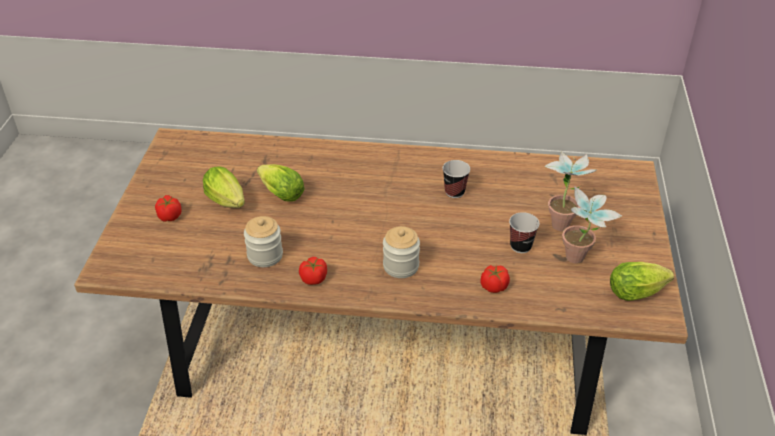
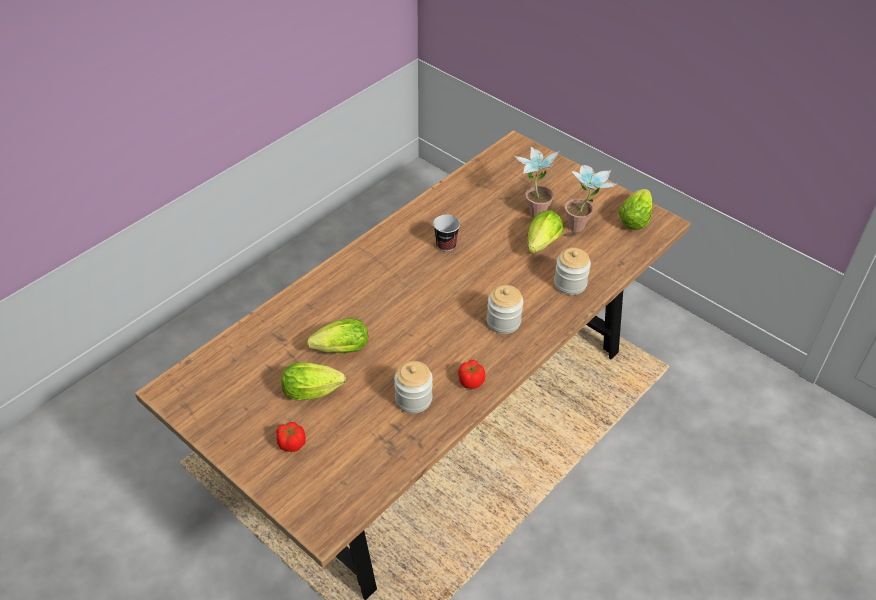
camera: 55 degrees left, 5 degrees up
(493, 286) = (570, 284): tomato -> jar
(520, 246) = (540, 246): cup -> lettuce

